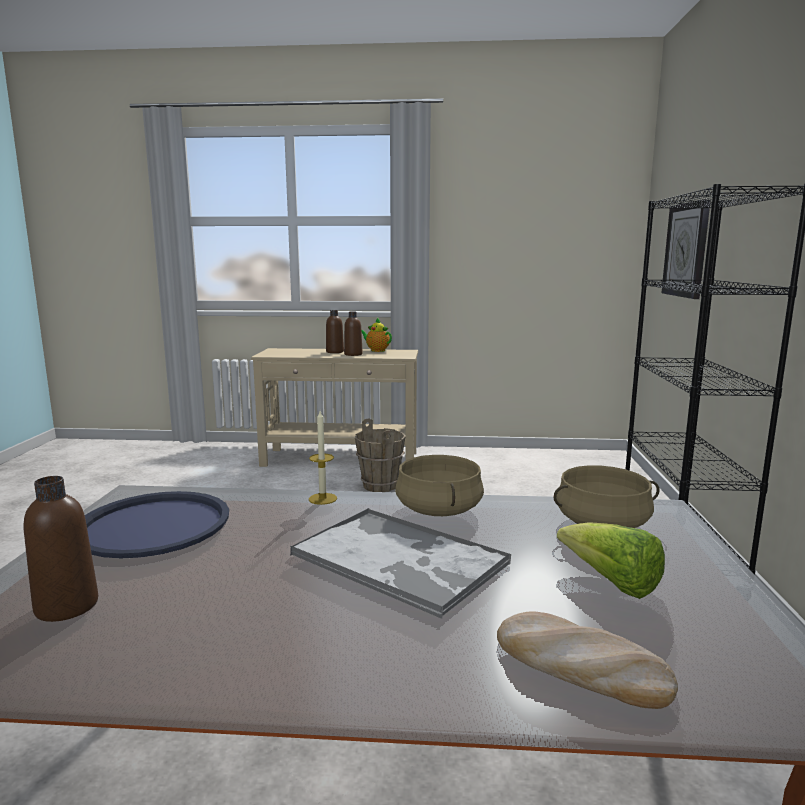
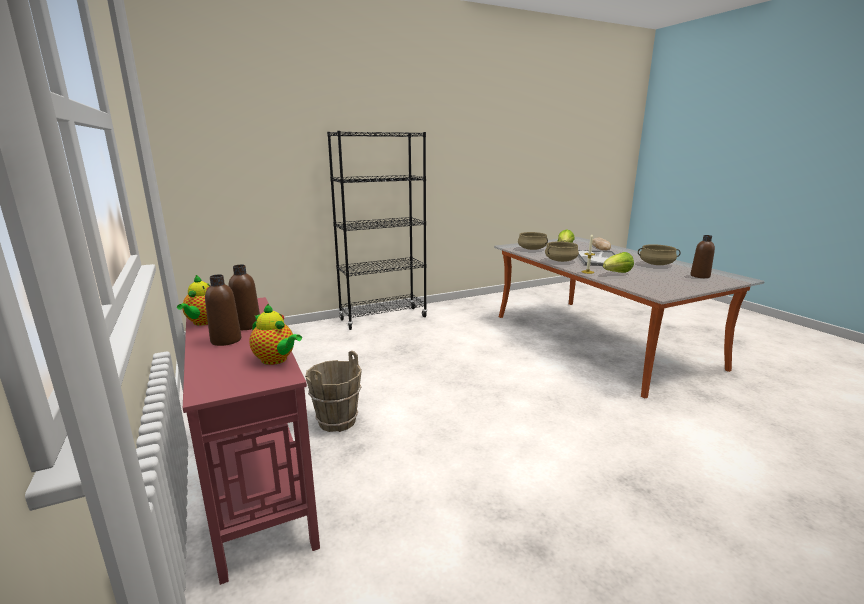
camera: 120 degrees left, 5 degrees up
(154, 525) = (659, 283): blue tray -> none
(234, 617) = (656, 264): none -> beige cooking pot
(269, 519) = (616, 273): none -> lettuce
(287, 355) = (276, 360): none -> teapot
(341, 459) = (257, 481): beige console table -> red console table
(686, 250) = (263, 160): wall clock -> none

